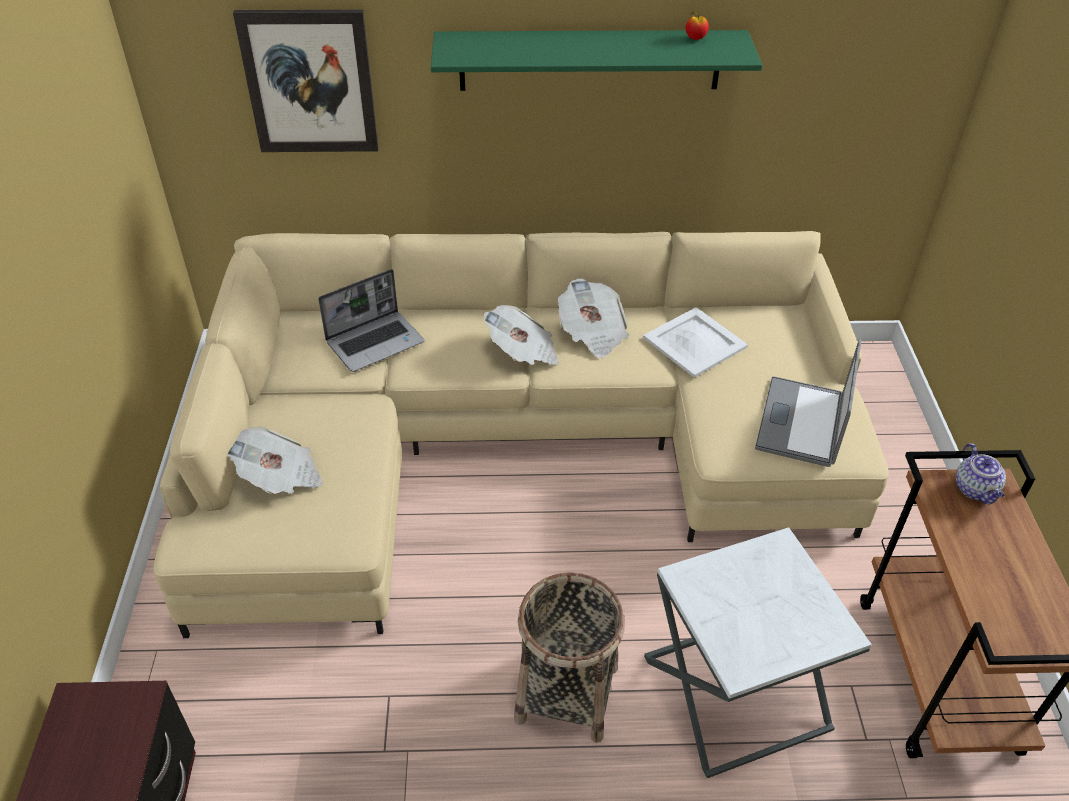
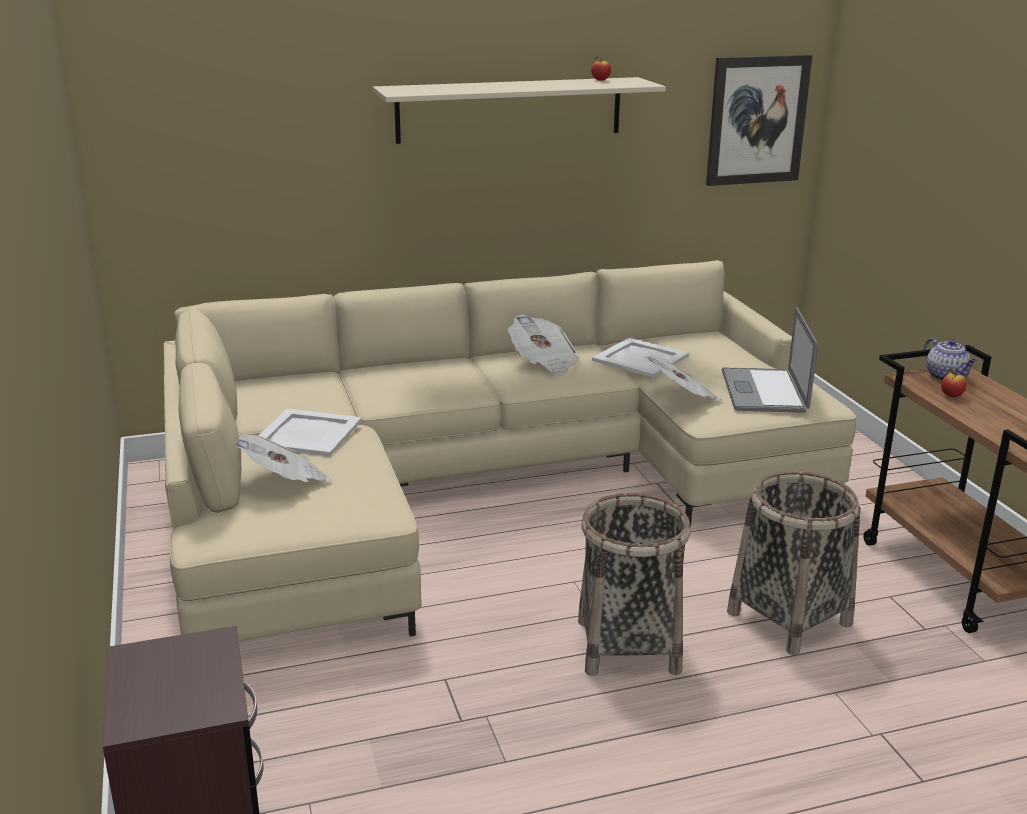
camera: 15 degrees left, 20 degrees down
(310, 82) = (255, 142): picture -> picture (757, 120)
(326, 406) = (307, 433): none -> white tray
(376, 342) = (335, 389): laptop -> none
(523, 352) = (484, 380): newspaper -> newspaper (681, 397)
(590, 60) = (510, 109): green shelf -> beige shelf
(736, 692) = (789, 618): white side table -> basket
(963, 527) = (951, 396): none -> apple

